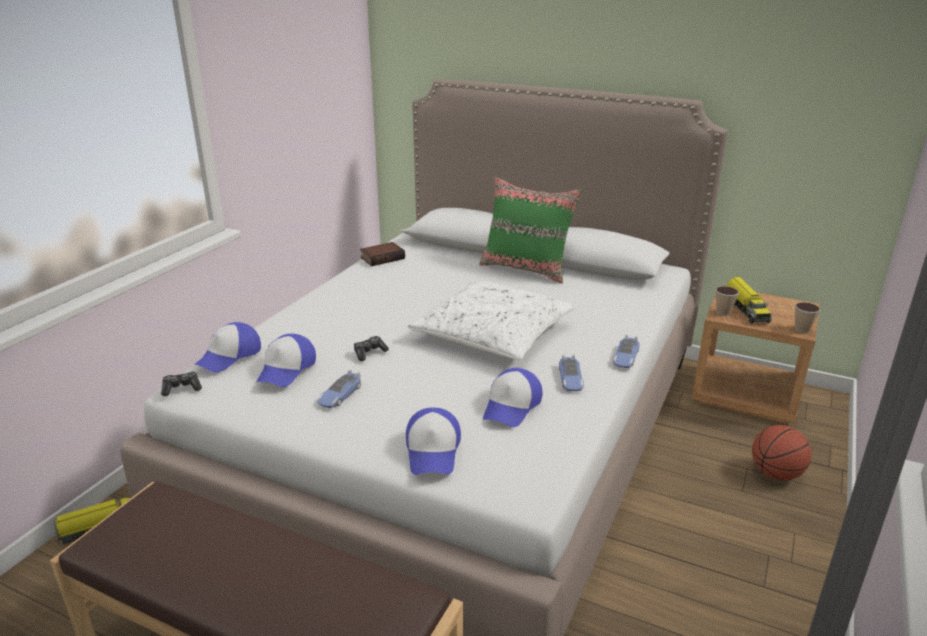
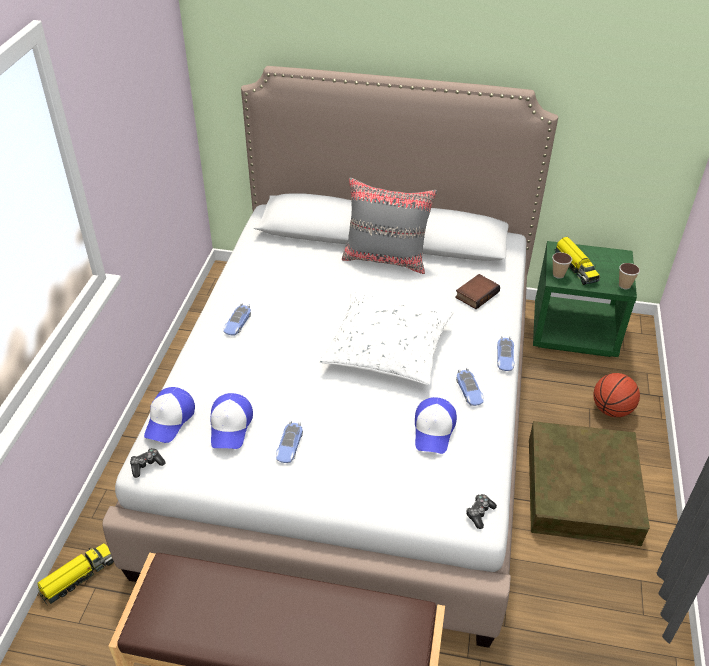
camera: 15 degrees left, 15 degrees up
(346, 296) = (237, 323): none -> toy car
(369, 353) = (293, 392): game controller -> game controller (479, 513)
(382, 257) = (246, 263): book -> book (476, 294)
(433, 451) = (391, 490): cap -> none
(526, 269) = (386, 259): green pillow -> grey pillow
(717, 549) = (582, 490): none -> brown storage box
(746, 395) = (574, 331): brown nightstand -> green nightstand

